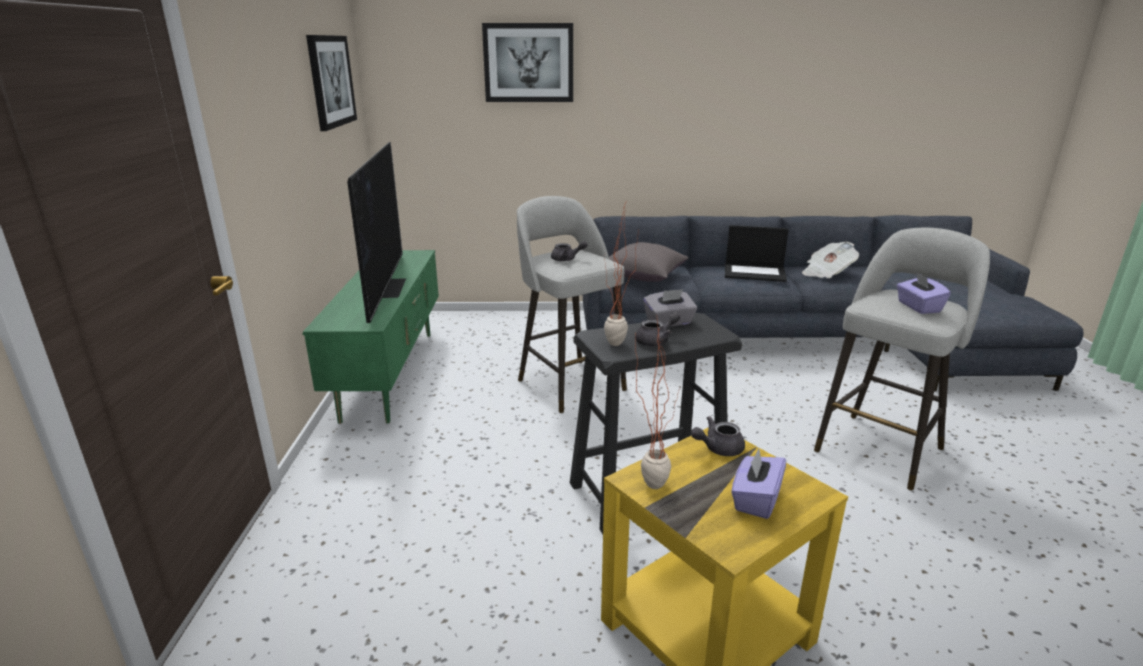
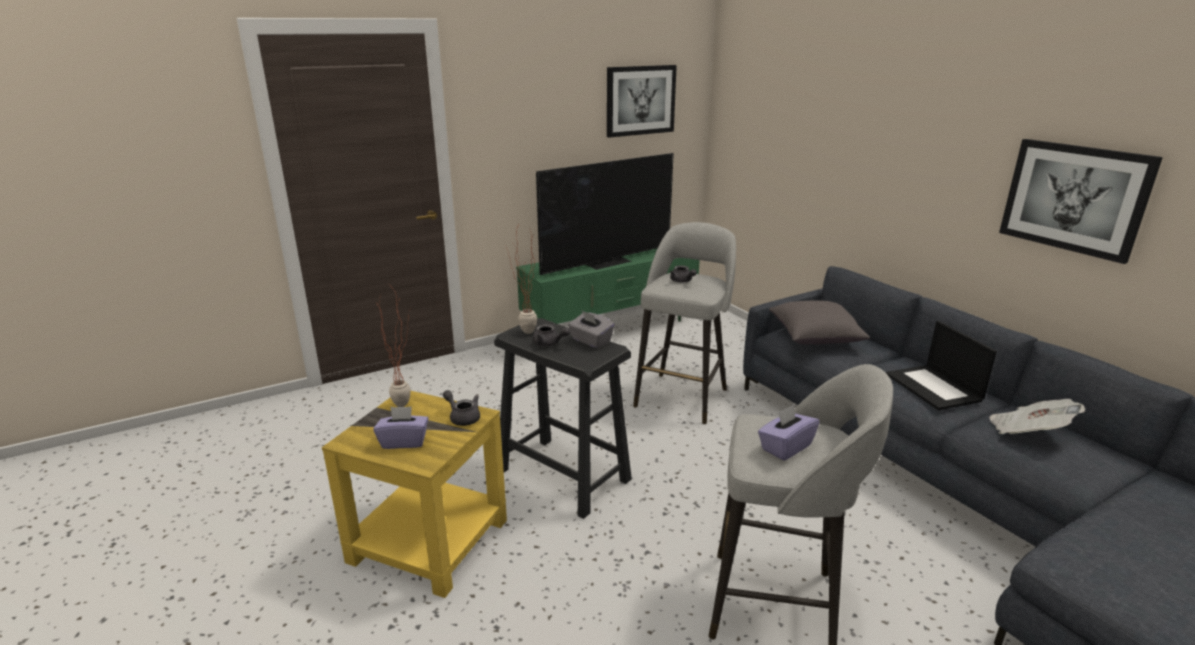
camera: 60 degrees right, 0 degrees up
(528, 63) = (818, 97): picture -> picture (1074, 198)

